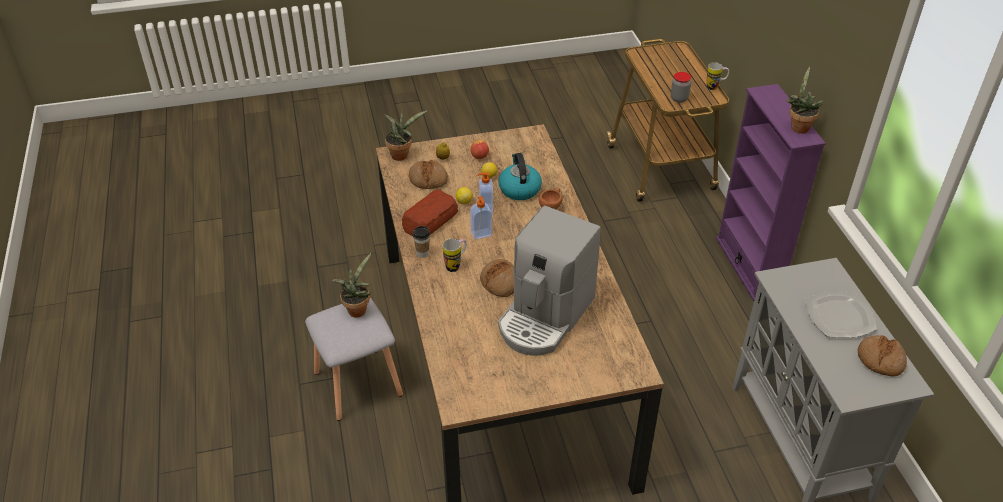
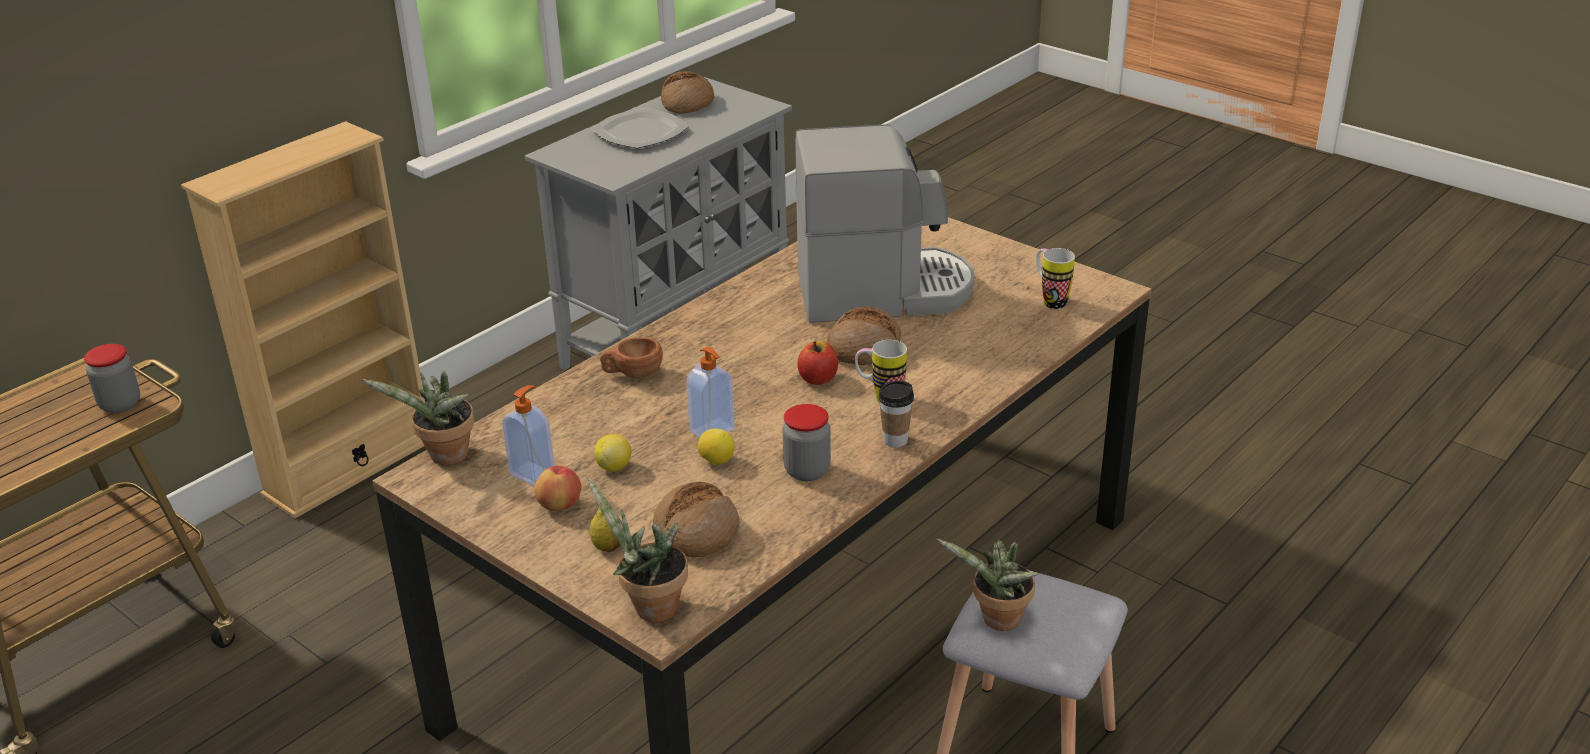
camera: 125 degrees left, 10 degrees down
(431, 220) = (807, 471): bread -> jar
(481, 234) = (780, 407): soap dispenser -> soap dispenser (533, 473)
(491, 255) = (818, 379): none -> apple
(519, 189) = (617, 422): kettle -> none
(715, 87) = (53, 377): mug -> mug (1049, 300)
(748, 266) = (350, 467): purple bookcase -> beige bookcase
(798, 126) = (316, 142): potted plant -> potted plant (444, 458)

